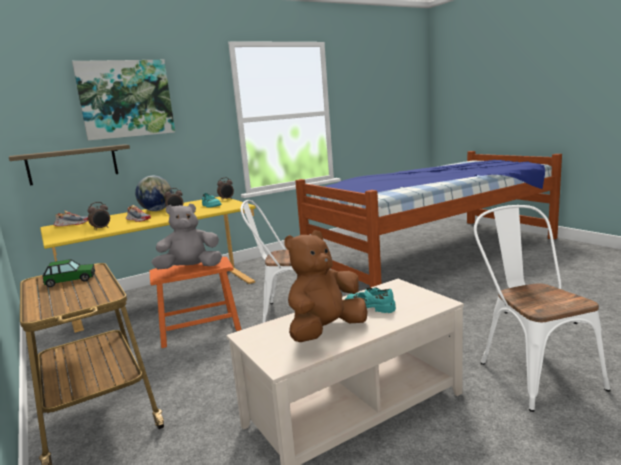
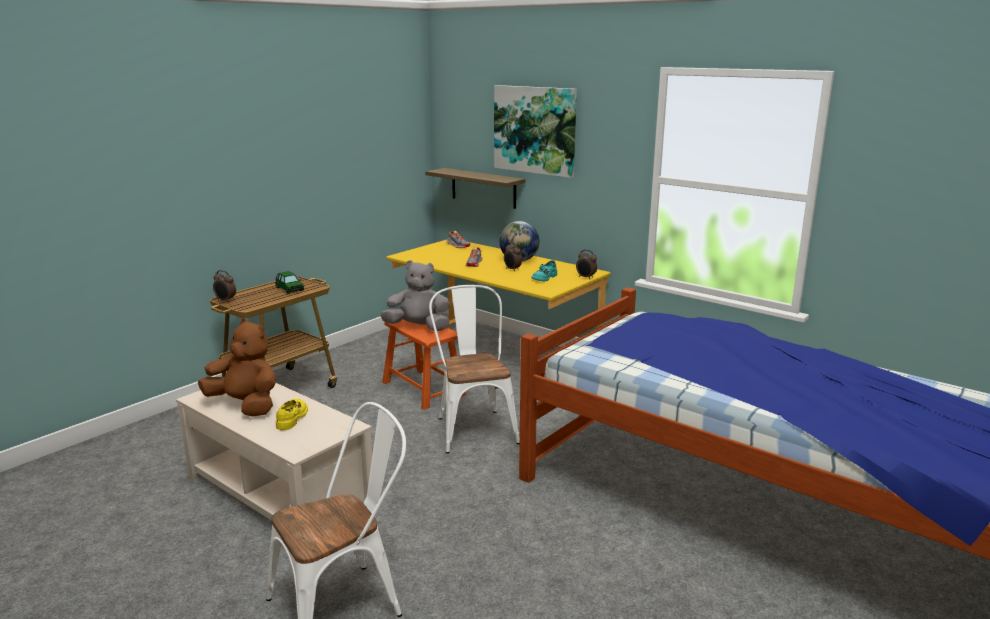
camera: 70 degrees right, 5 degrees up
(101, 228) = (439, 259): alarm clock -> alarm clock (225, 300)
(190, 268) = (418, 328): grey plush toy -> grey plush toy turned 45 degrees counterclockwise
(370, 307) = (292, 418): turquoise shoe -> yellow shoe

